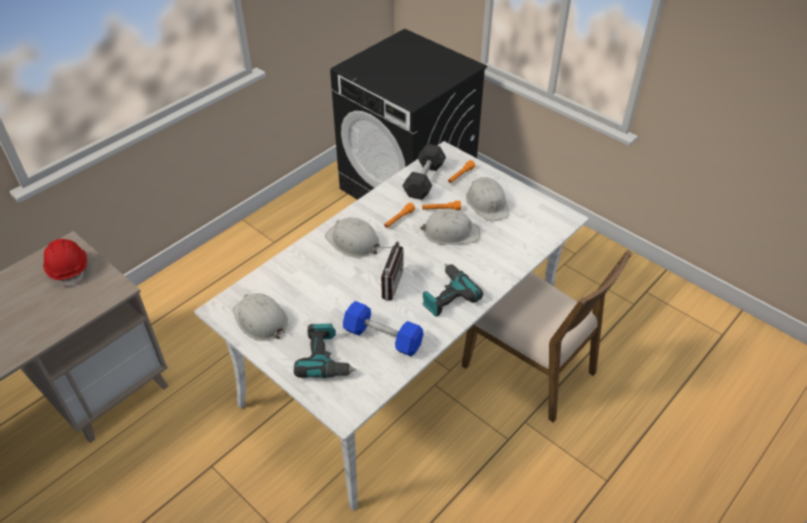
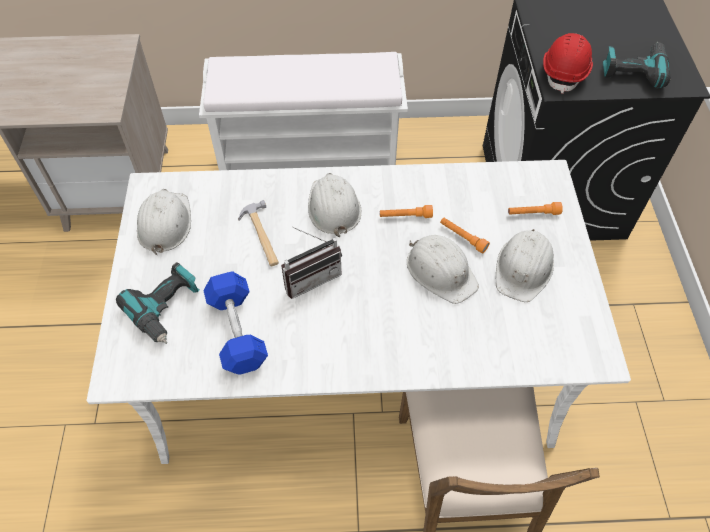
camera: 45 degrees right, 10 degrees up
(69, 268) = (98, 66): red hard hat -> red hard hat (564, 72)
(239, 271) = (311, 166): none -> white bench
(331, 284) = (261, 236): none -> hammer
(424, 180) = (485, 191): grey dumbbell -> none
(447, 296) = (349, 339): power drill -> power drill (633, 69)

